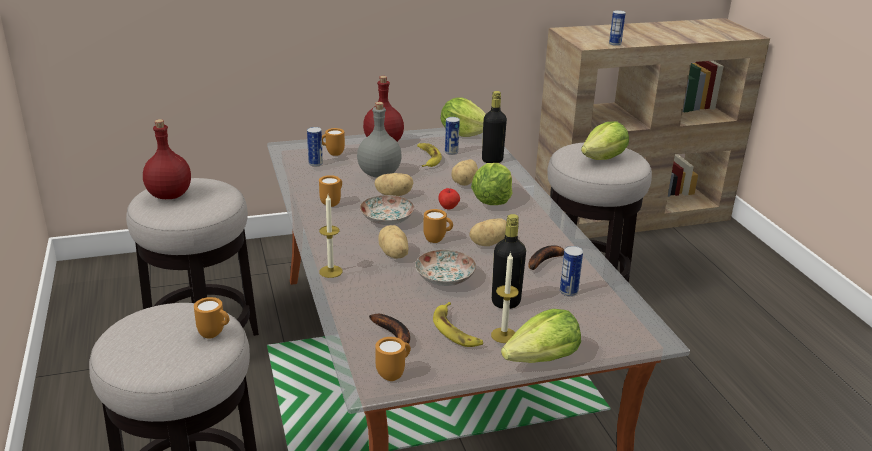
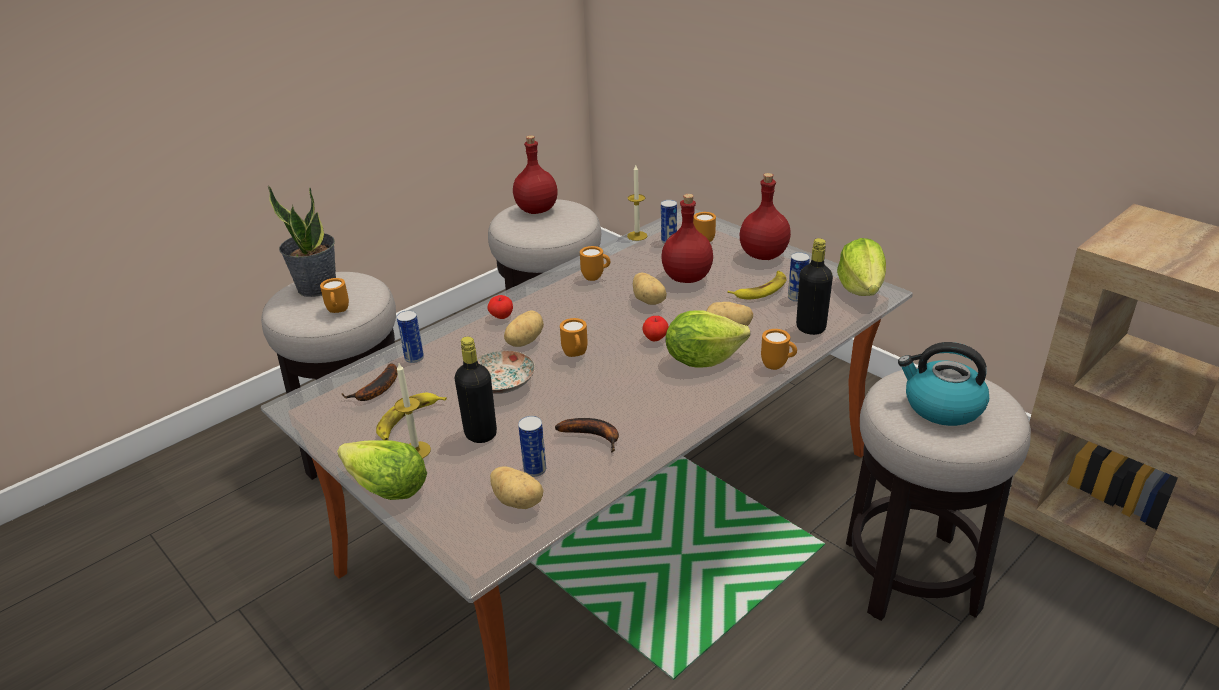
camera: 65 degrees right, 5 degrees up
(142, 337) = (317, 287): none -> potted plant
(330, 271) = (465, 322): candle -> candle (637, 236)
(342, 254) = (501, 317): none -> apple
(380, 174) = (687, 278): grey bottle -> red bottle
(387, 219) = (592, 315): plate -> none
(394, 374) = (318, 410): orange mug -> orange mug (778, 366)
(488, 243) = (598, 386): potato -> potato (518, 501)
(604, 158) = (941, 407): lettuce -> kettle
(615, 44) = (1161, 263): can -> can (414, 358)

